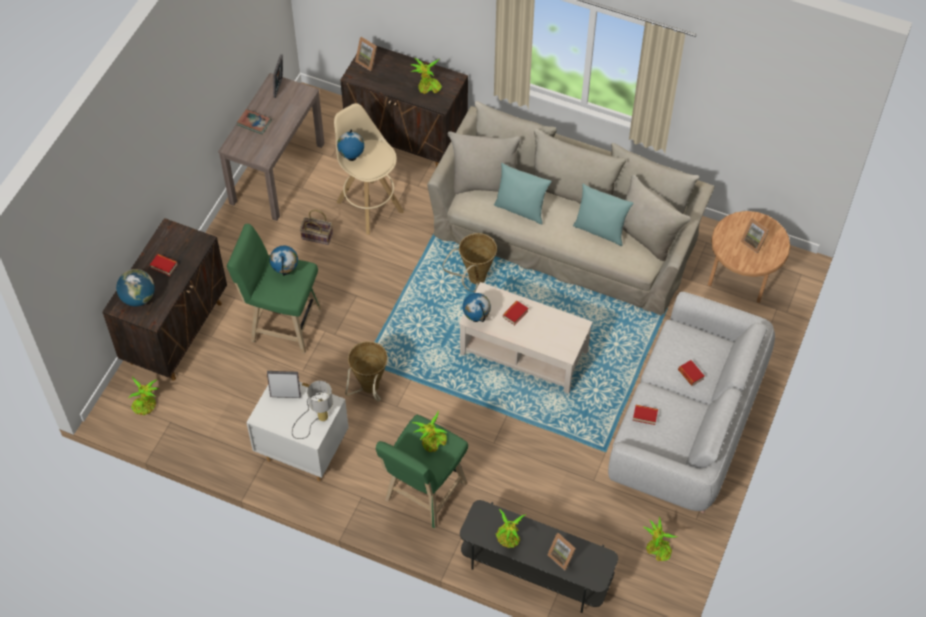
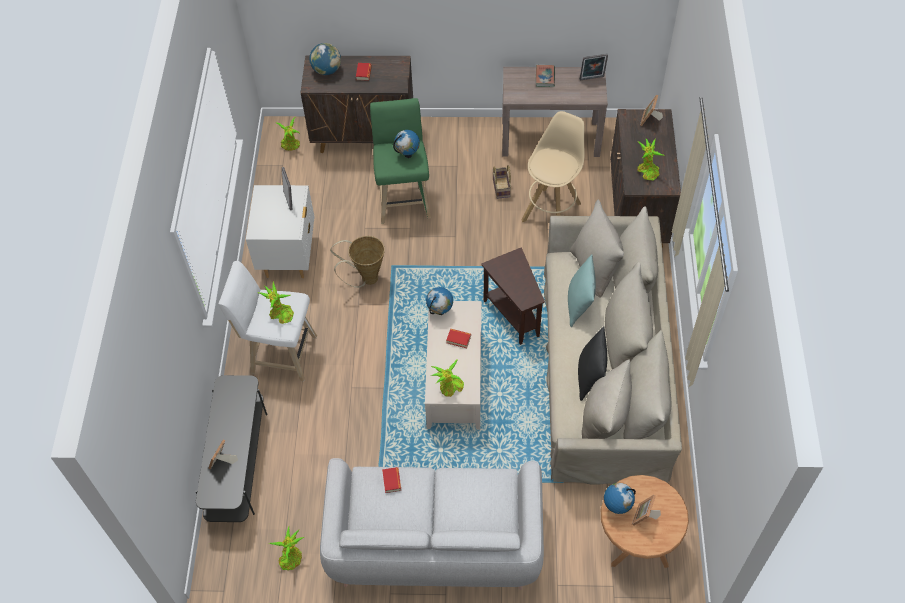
camera: 70 degrees right, 0 degrees up
(316, 417) = (276, 227): table lamp -> none
(351, 157) = (547, 153): globe -> globe (616, 507)
(423, 495) = (280, 353): green stool -> white stool
(473, 280) = (513, 314): basket -> brown side table
(508, 538) = (226, 414): potted plant -> potted plant (449, 388)
(600, 230) = (590, 377): turquoise pillow -> black pillow
(690, 374) = (456, 507): book -> none

